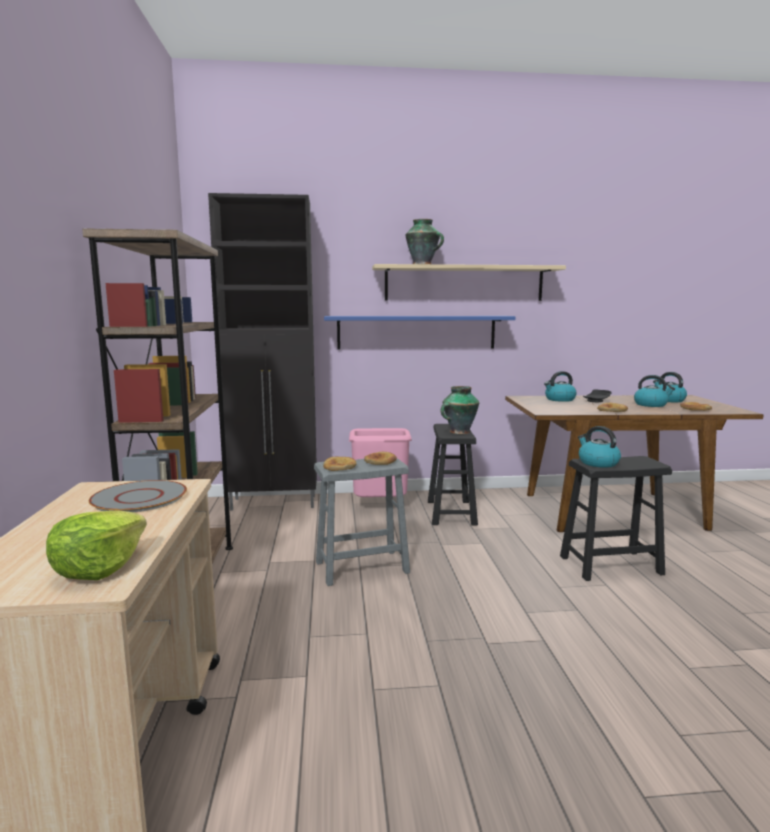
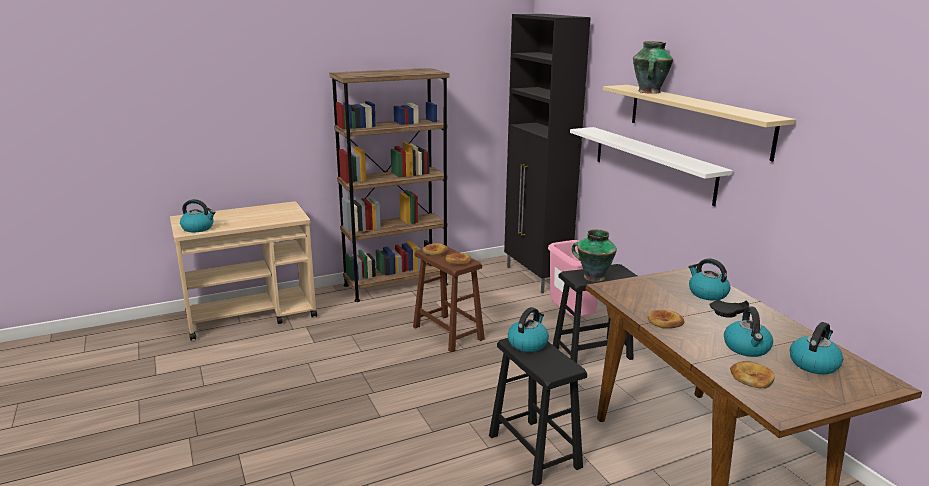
camera: 70 degrees right, 10 degrees up
(99, 568) = (198, 228): lettuce -> kettle
(139, 498) = (274, 215): grey plate -> none
(361, 567) = (448, 333): grey stool -> brown stool
(416, 332) = (652, 163): blue shelf -> white shelf

